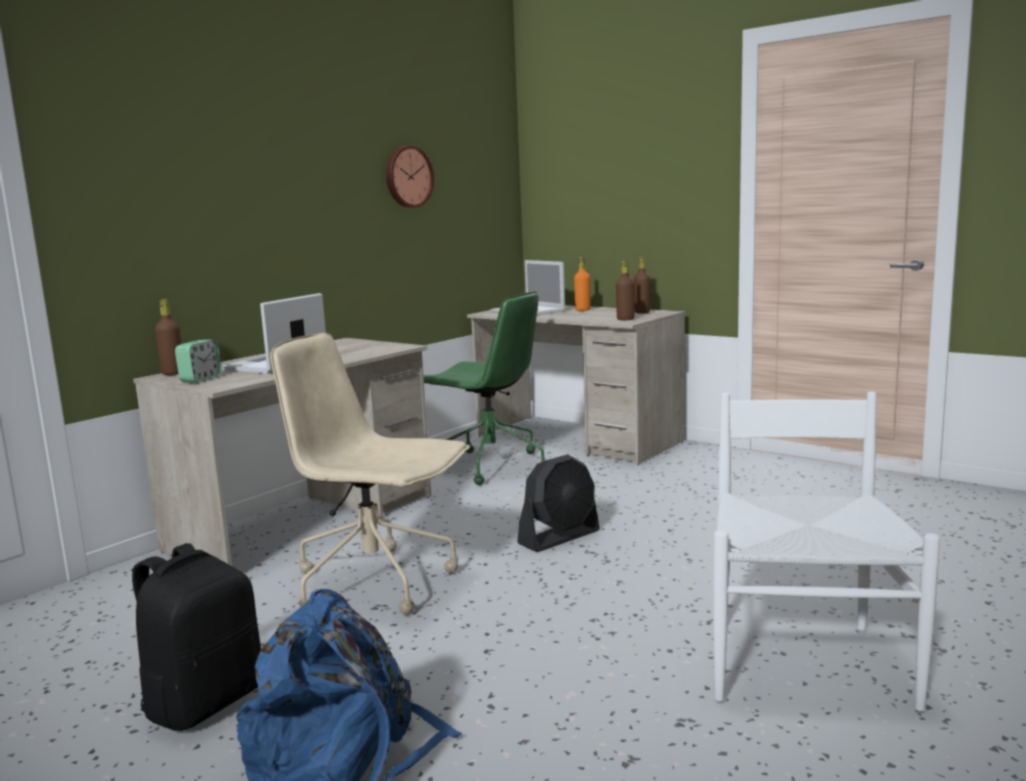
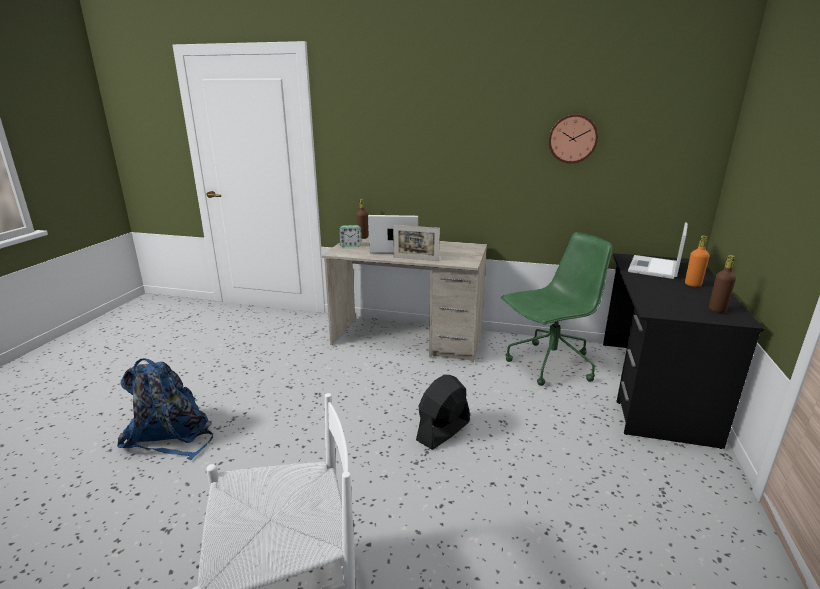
camera: 65 degrees right, 10 degrees up
(204, 702) = (221, 381): black backpack -> none
(342, 359) = (416, 259): none -> picture frame
(380, 584) = (343, 386): beige office chair -> none
(486, 466) = (547, 365): green office chair -> green office chair turned 120 degrees counterclockwise
(559, 537) = (443, 431): black fan -> black fan turned 105 degrees clockwise
(577, 439) = (652, 388): beige desk -> black desk
(625, 319) = (666, 309): brown bottle -> none

